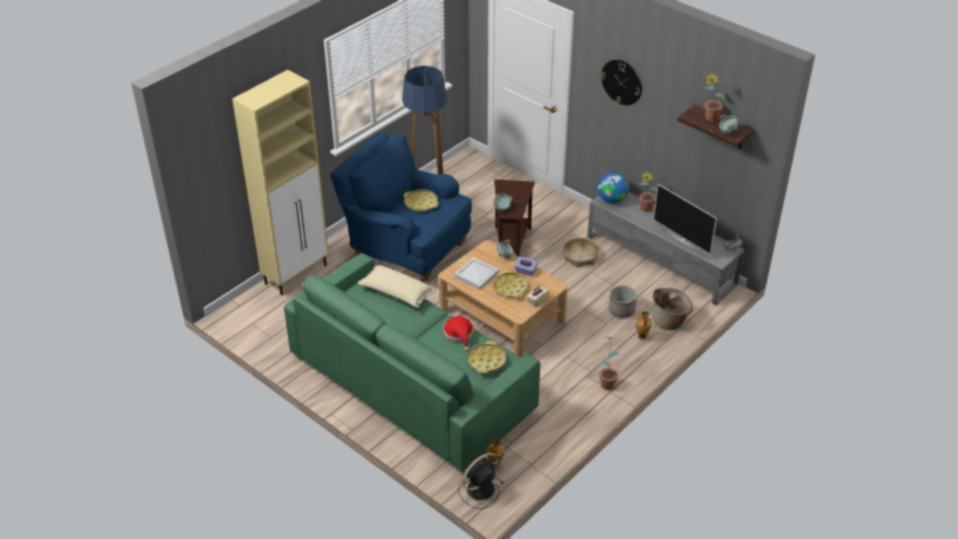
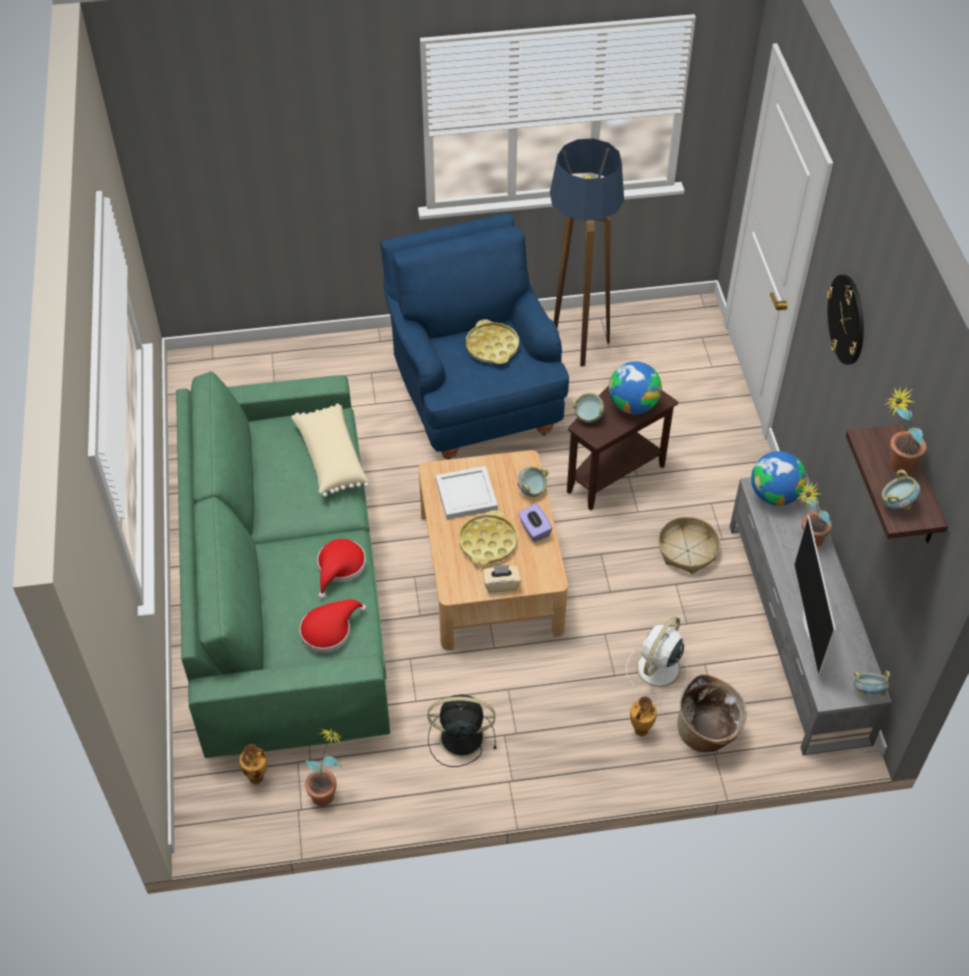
camera: 40 degrees right, 10 degrees up
(296, 274) = (314, 355): beige cabinet -> none
(479, 490) = (204, 797): black fan -> black fan (459, 737)
(486, 360) = (329, 630): yellow tray -> red hat
(516, 193) = (632, 405): none -> globe
(607, 381) = (520, 763): potted plant -> potted plant (328, 790)
(621, 310) = (657, 670): planter -> white fan

